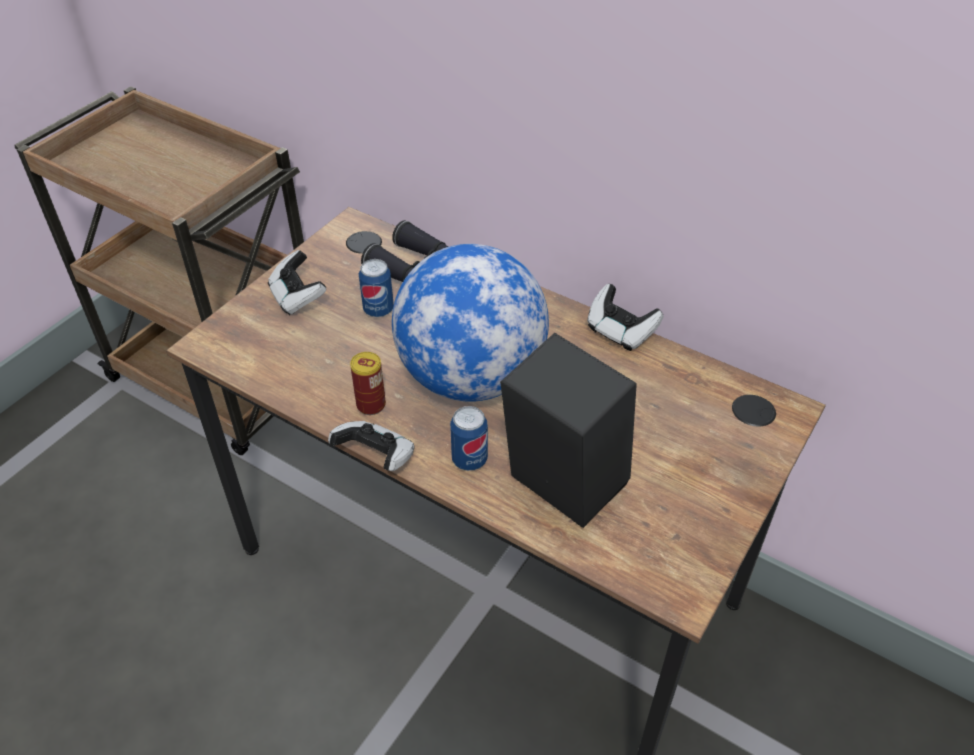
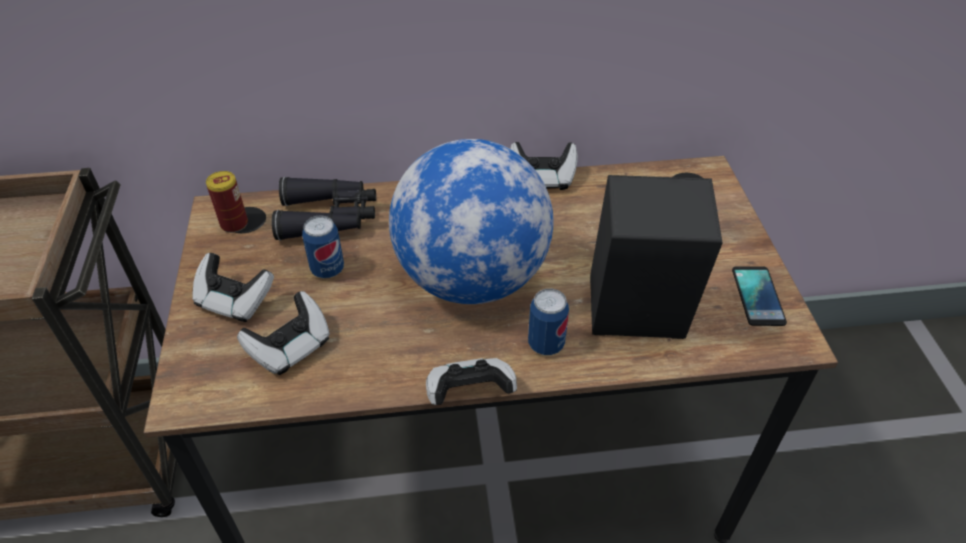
camera: 40 degrees left, 0 degrees up
(298, 350) = (291, 348): none -> game controller
(371, 405) = (414, 352): can -> can (234, 224)
(694, 539) = (758, 296): none -> phone

